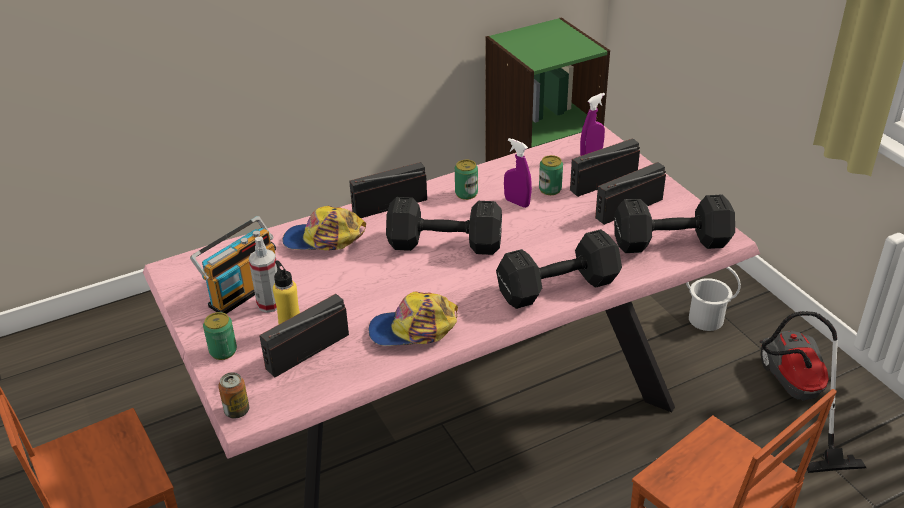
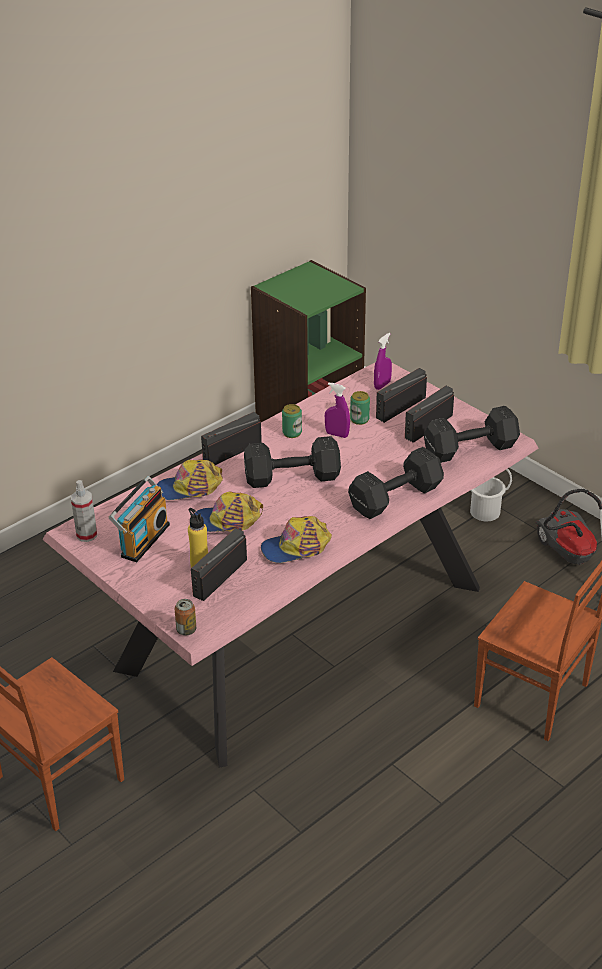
camera: 15 degrees left, 0 degrees up
(223, 351) = (151, 588): can -> none
(270, 304) = (170, 546): spray bottle -> spray bottle (86, 535)
(347, 284) = (227, 521): none -> cap

